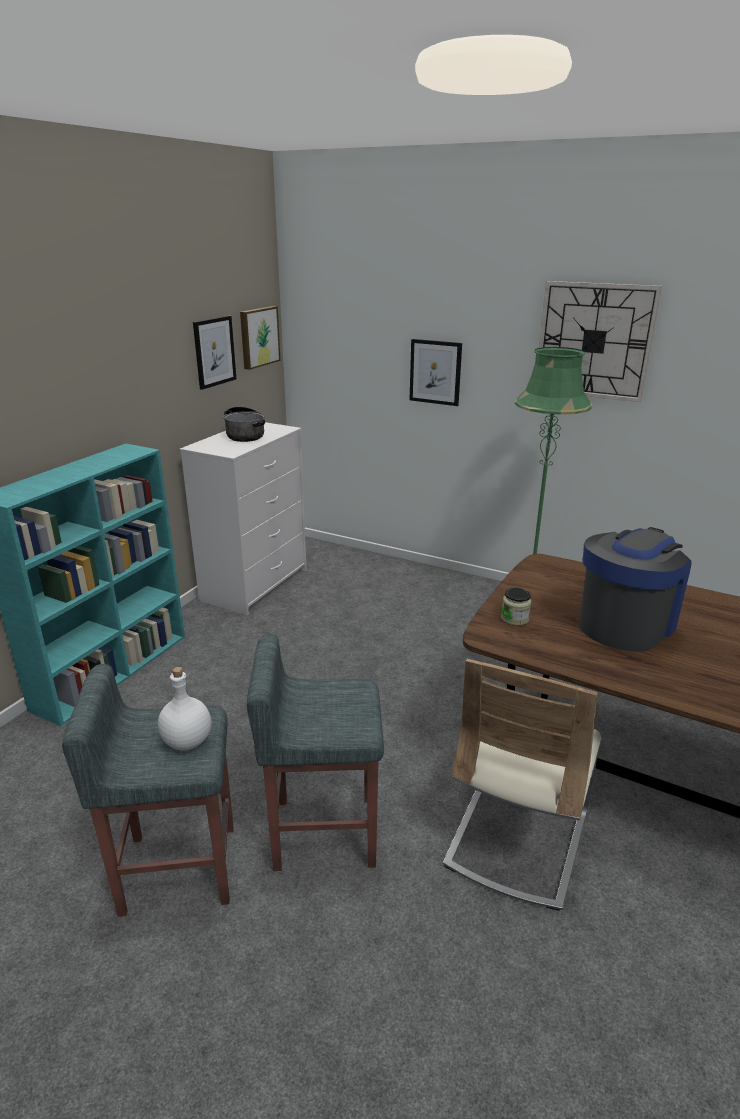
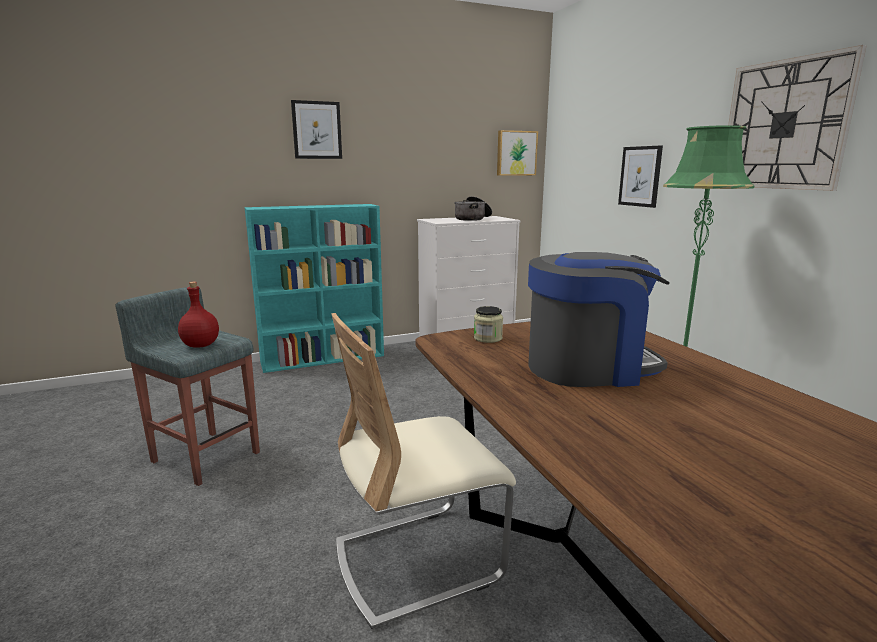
camera: 40 degrees right, 10 degrees down
(188, 741) = (201, 345): white bottle -> red bottle
(214, 352) = (466, 156): picture -> picture (317, 130)
(323, 832) = (299, 480): grey stool -> none

